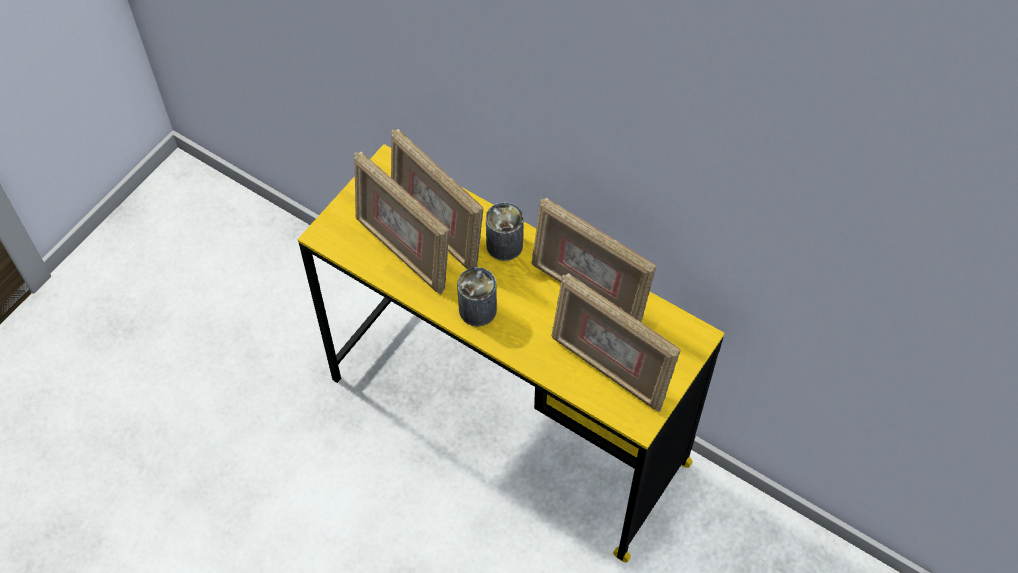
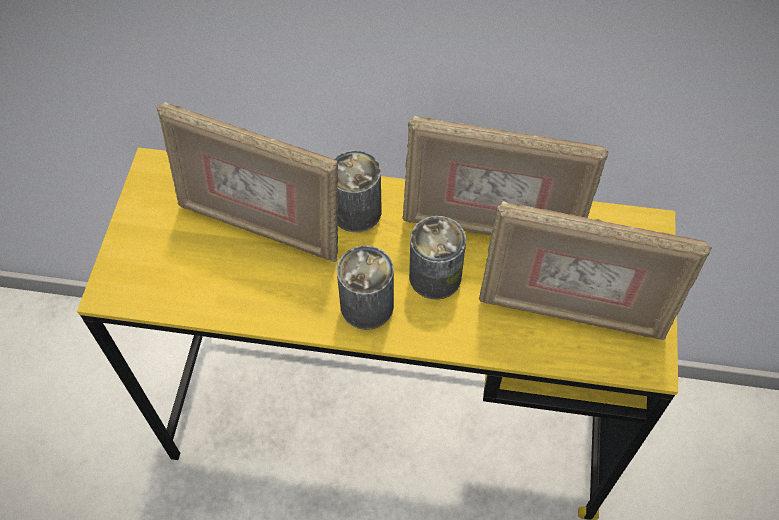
camera: 25 degrees left, 0 degrees up
(403, 251) = (230, 270): picture frame -> none
(532, 309) = (435, 276): none -> can

